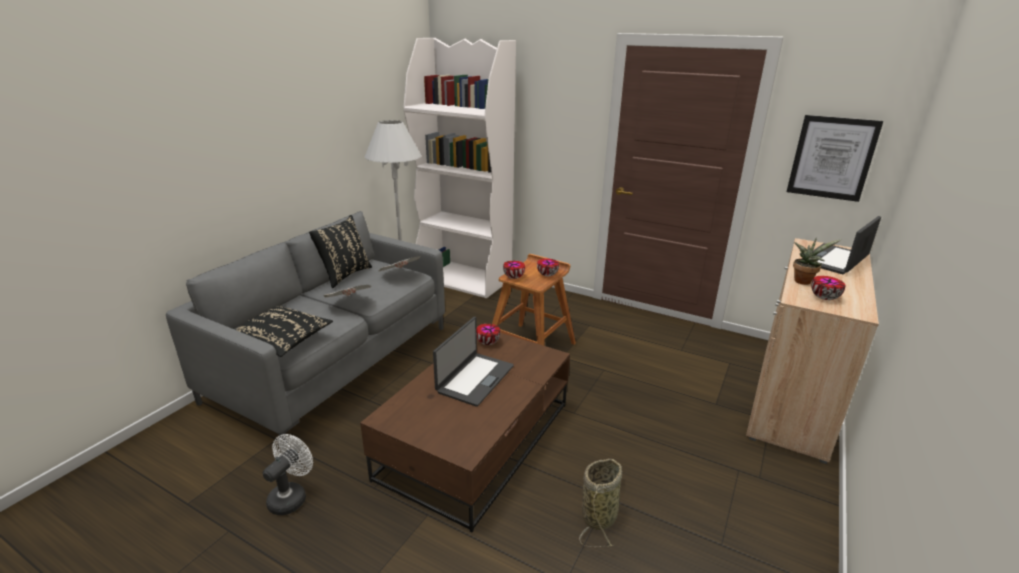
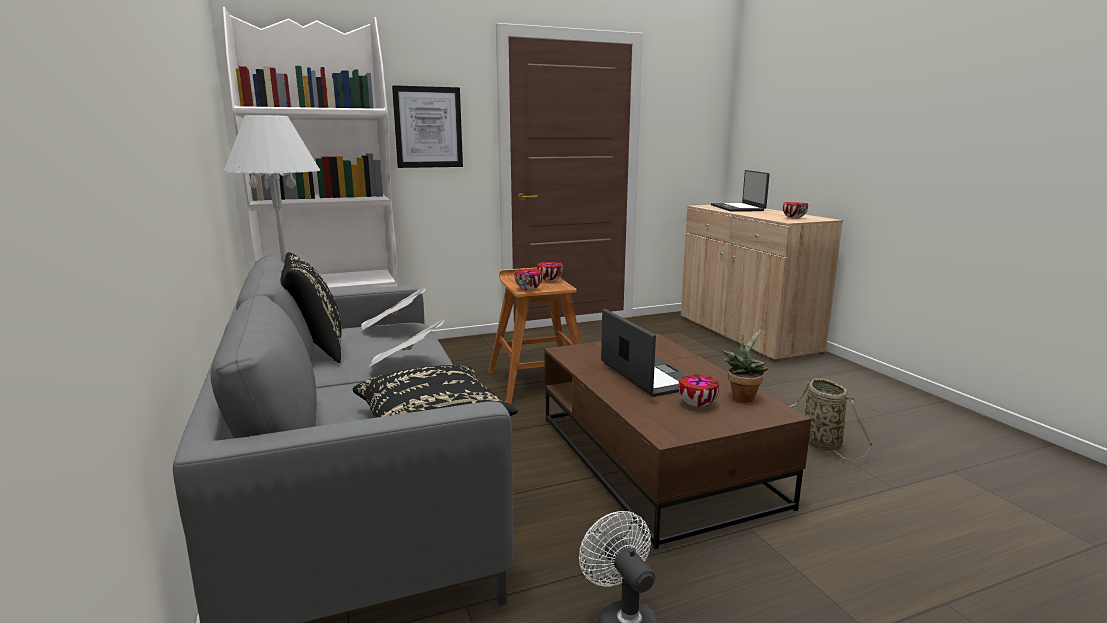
camera: 50 degrees left, 10 degrees down
(487, 342) = (586, 353): bowl -> bowl (696, 404)
(803, 281) = (761, 215): potted plant -> potted plant (742, 396)
(832, 158) = (689, 135): picture -> picture (428, 127)

